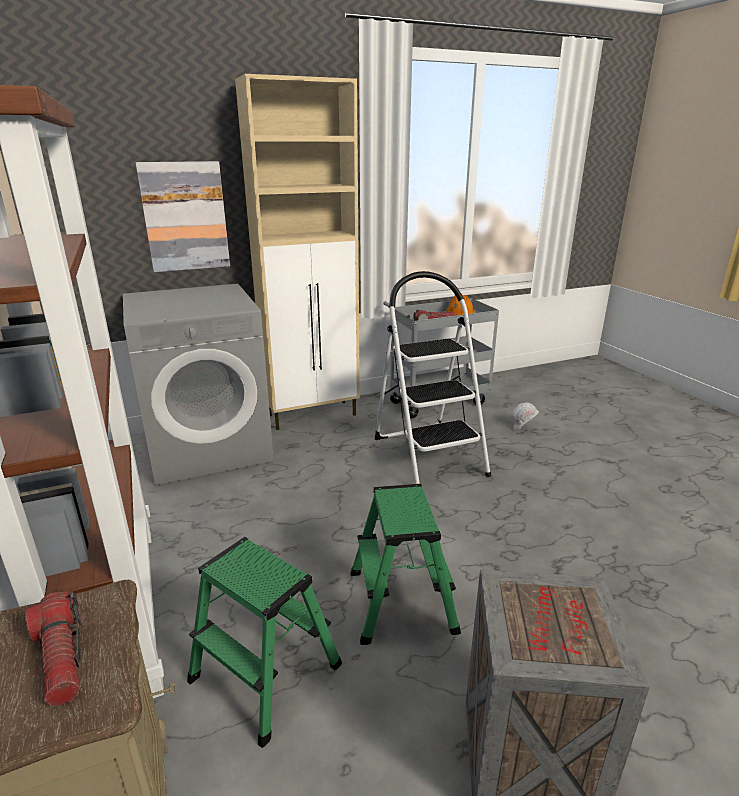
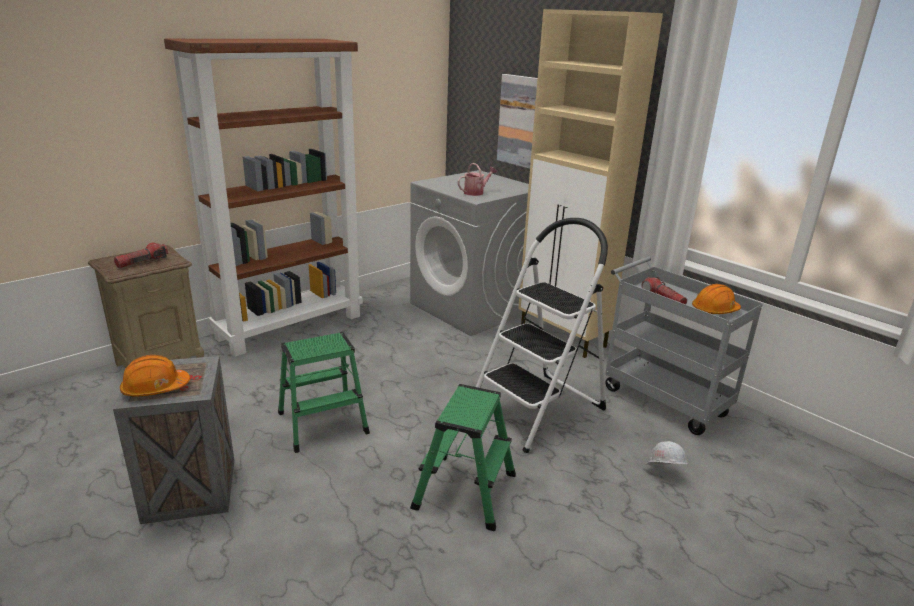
camera: 70 degrees right, 0 degrees up
(217, 305) = (476, 192): none -> watering can
(266, 672) = (252, 382): green step ladder -> green step ladder (464, 491)
(582, 636) = (155, 388): none -> orange hard hat

